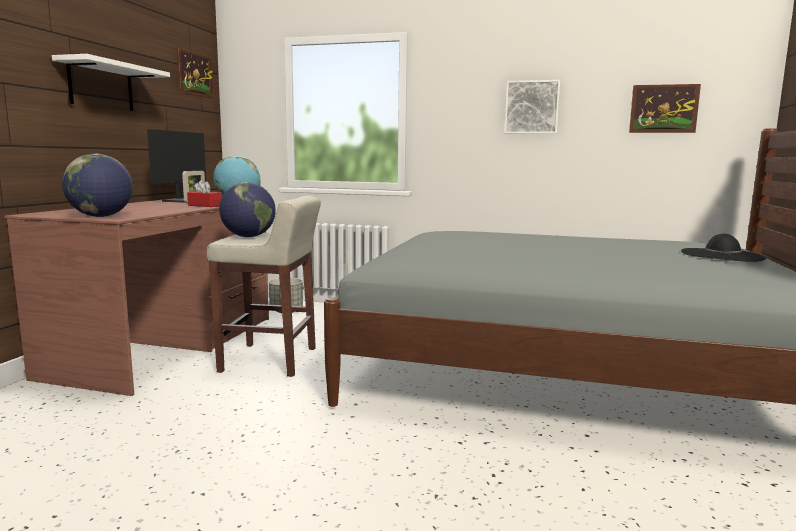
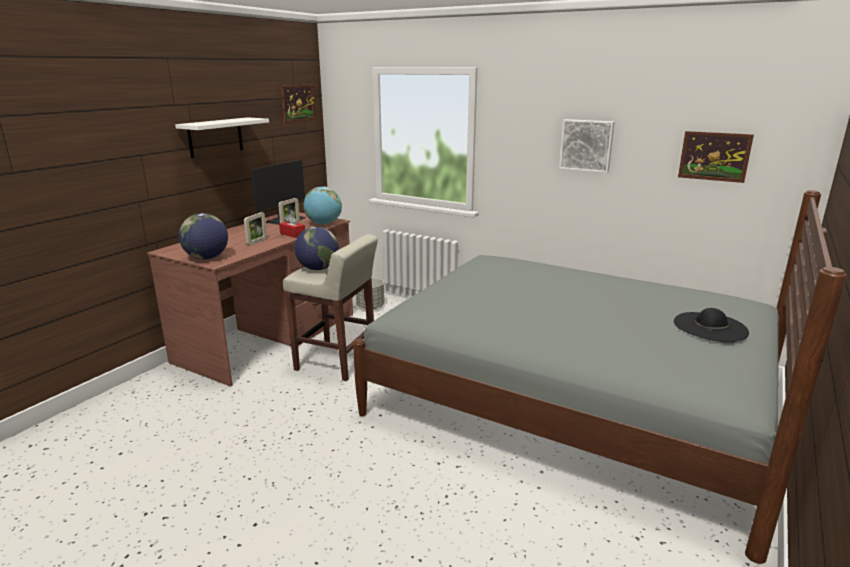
camera: 15 degrees right, 10 degrees up
(162, 209) = (257, 242): none -> picture frame

